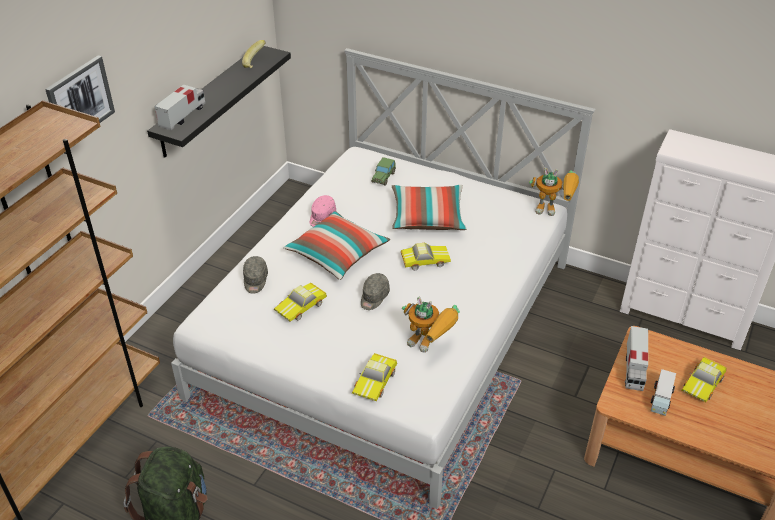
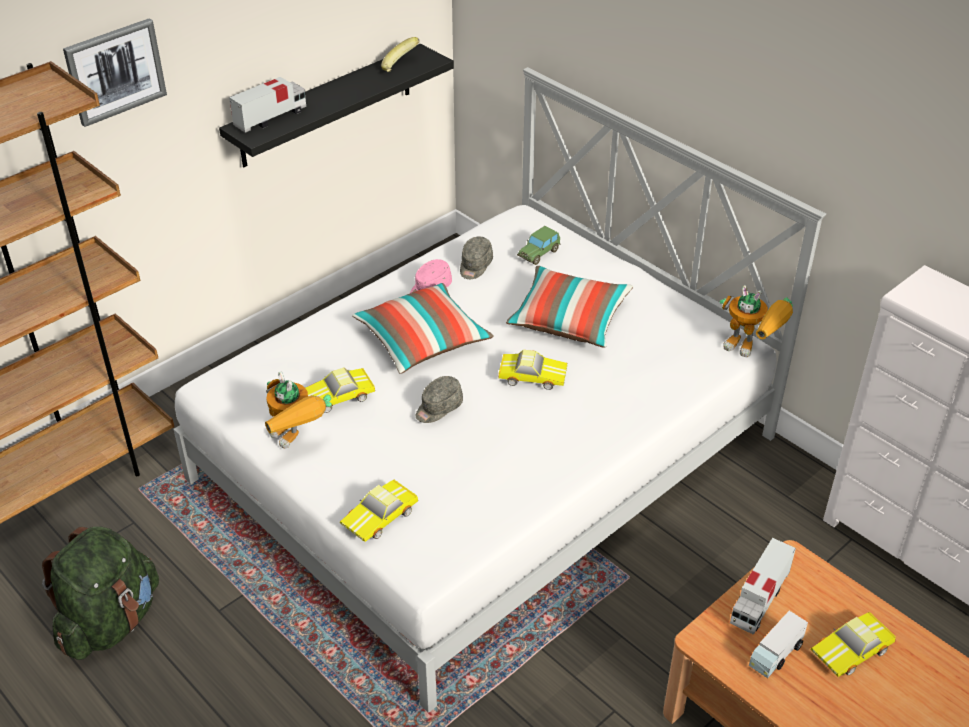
camera: 20 degrees right, 0 degrees up
(255, 280) = (301, 349): grey cap -> grey cap (475, 266)
(430, 345) = (477, 489): toy robot -> toy robot (297, 441)

